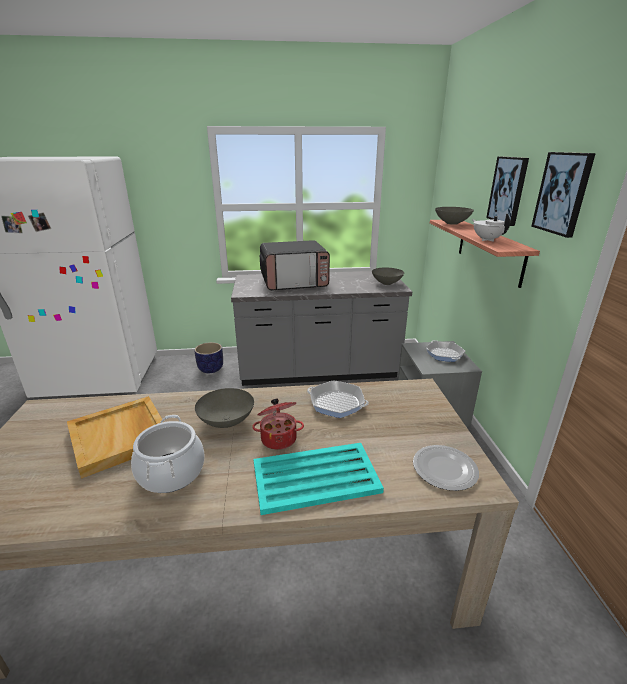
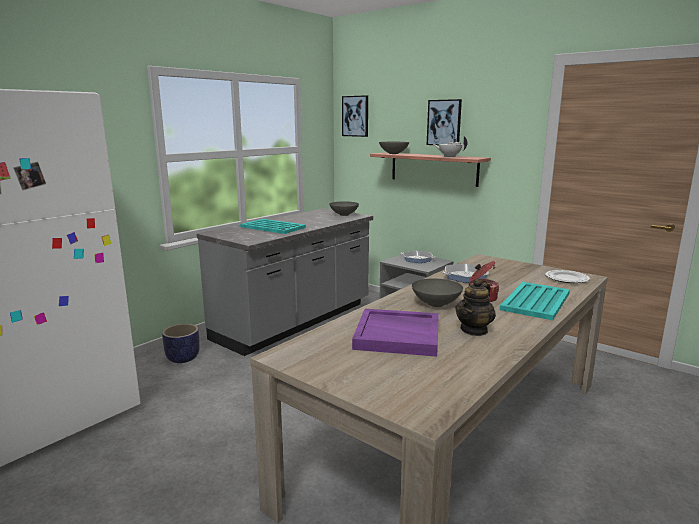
camera: 45 degrees left, 10 degrees down
(121, 437) = (398, 335): beige tray -> purple tray
(171, 472) = (474, 330): cooking pot -> teapot
(294, 282) = (272, 227): microwave -> turquoise tray
(562, 193) = (501, 118): picture -> picture (355, 116)

